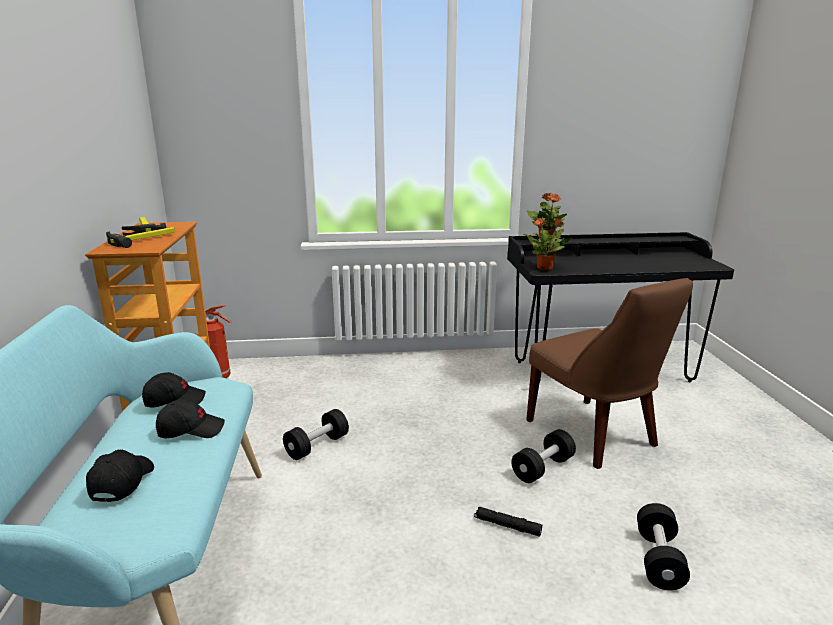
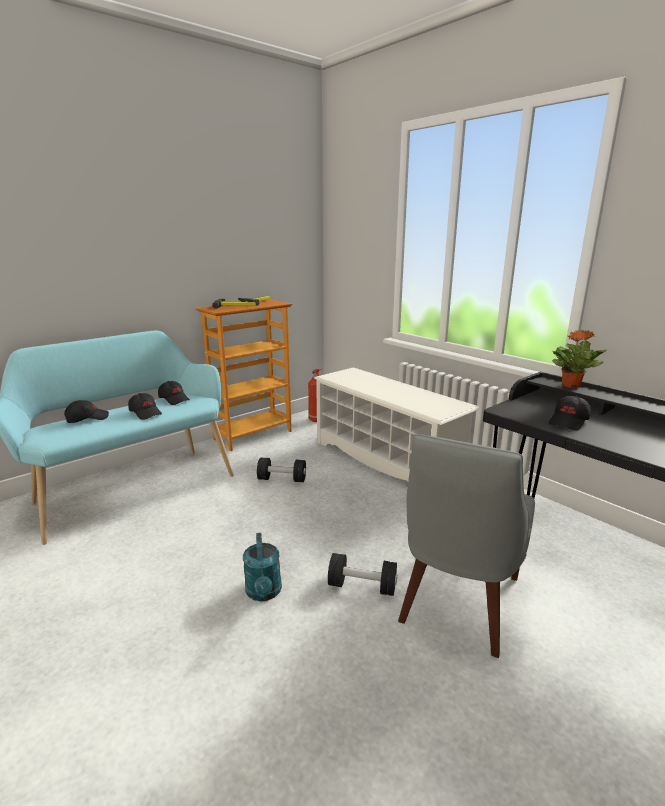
camera: 55 degrees right, 0 degrees up
(366, 378) = (386, 460): none -> white shoe rack
(507, 526) = (264, 593): black flashlight -> turquoise watering can
(545, 268) = (517, 410): potted plant -> none
(583, 265) = (569, 422): none -> black cap
(594, 435) = (457, 603): brown chair -> grey chair
(658, 559) = (289, 707): black dumbbell -> none

